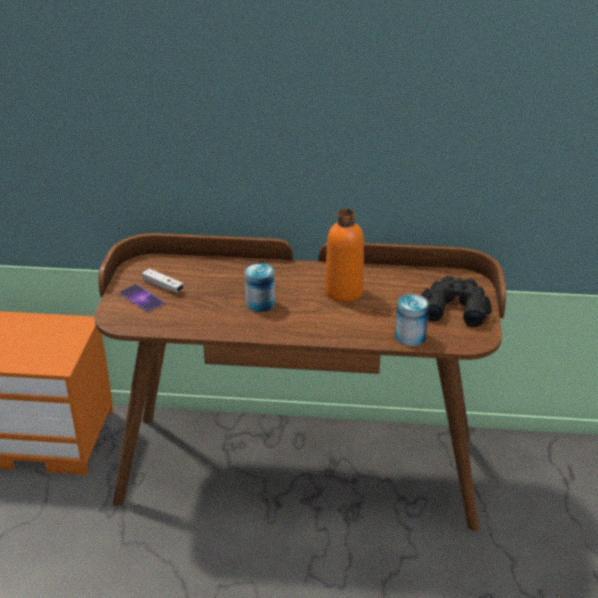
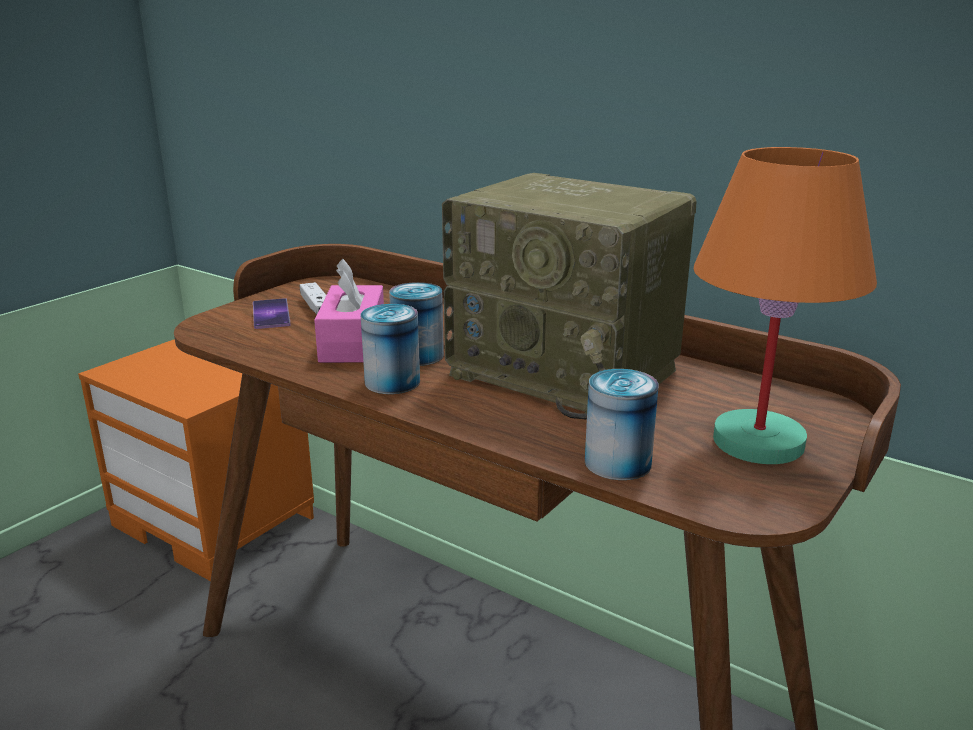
camera: 30 degrees right, 10 degrees down
(216, 305) = (353, 343): none -> pink tissue box
(267, 325) = (392, 382): none -> can
(343, 292) = (568, 373): orange bottle -> radio
(455, 307) = (760, 442): black binoculars -> orange table lamp

